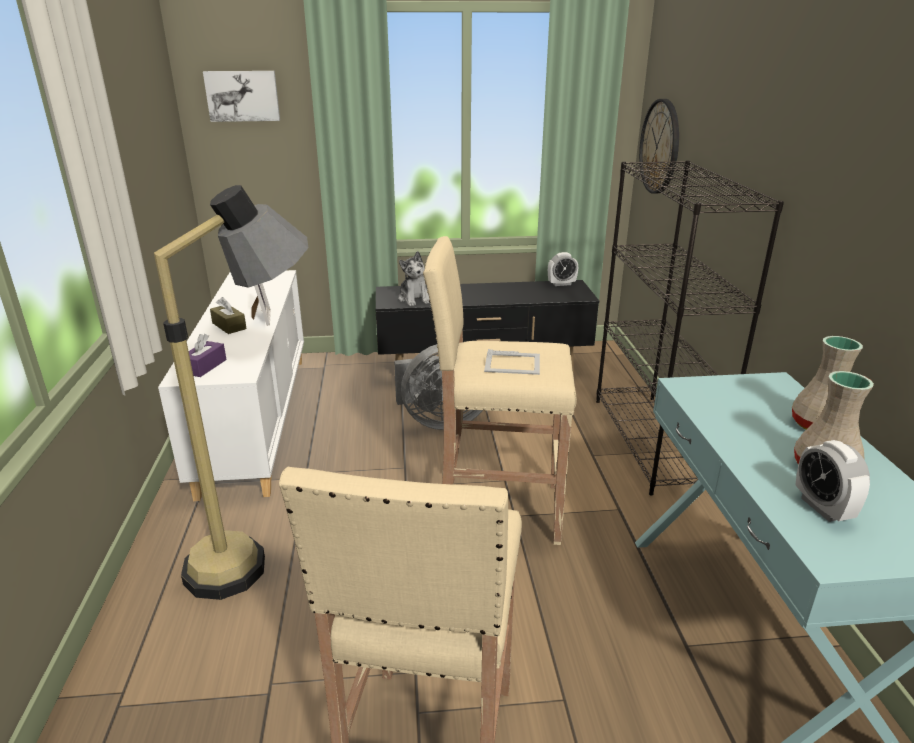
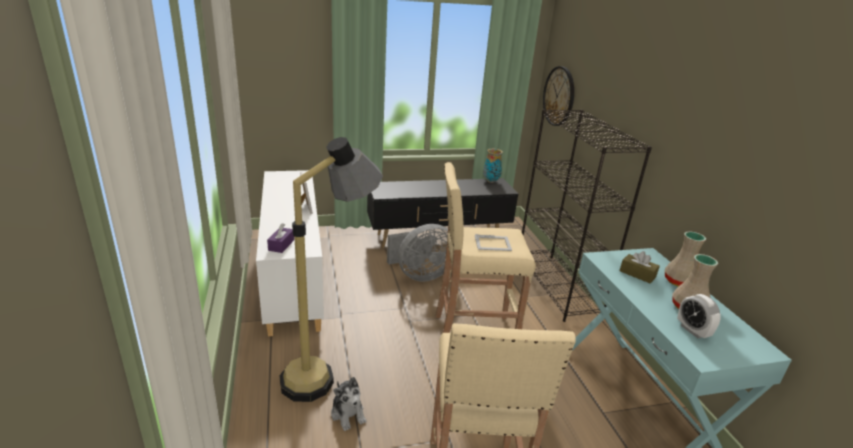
camera: 10 degrees left, 0 degrees up
(229, 326) = (284, 214): brown tissue box -> brown tissue box (637, 274)
(243, 96) = (281, 50): picture -> none
(414, 299) = (397, 192): plush toy -> plush toy (348, 414)
(561, 284) = (491, 181): alarm clock -> vase

